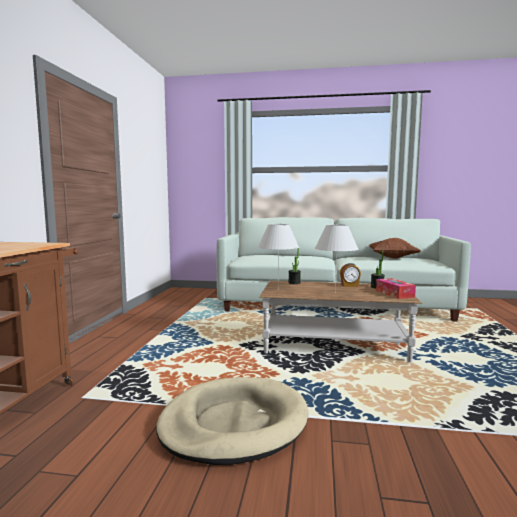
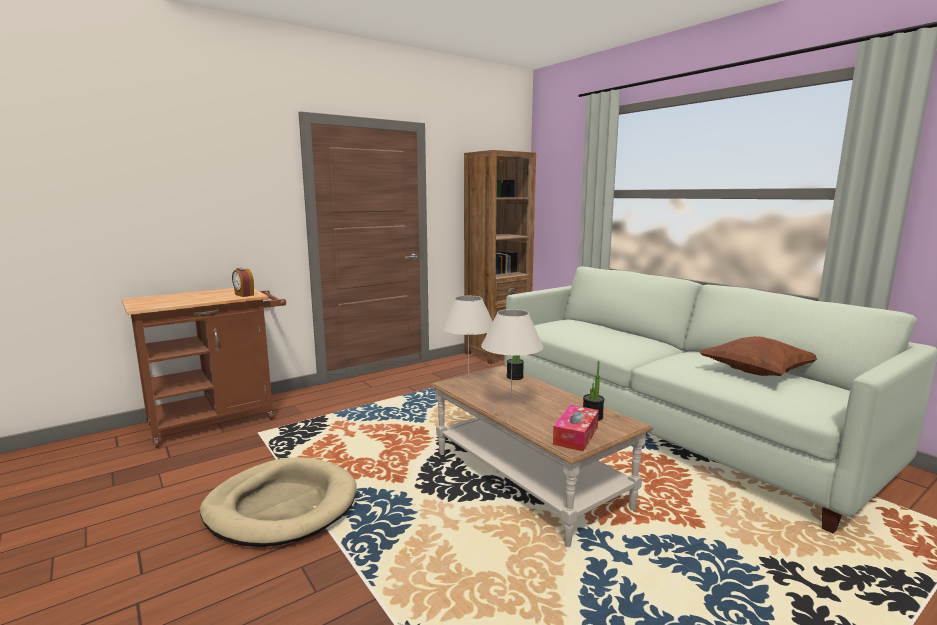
camera: 45 degrees right, 5 degrees up
(170, 297) = (497, 354): none -> brown bookcase
(349, 285) = (564, 402): alarm clock -> alarm clock (244, 295)

